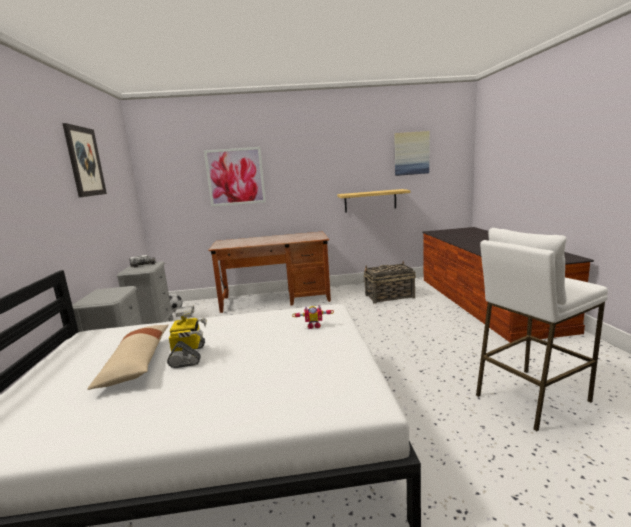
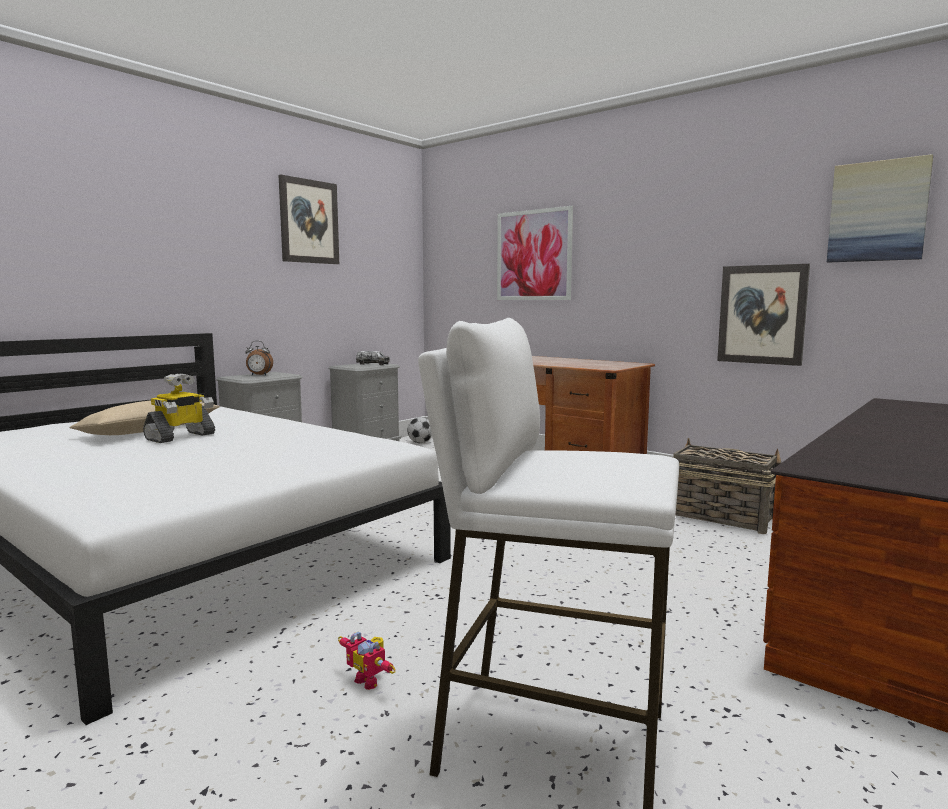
camera: 45 degrees right, 5 degrees down
(101, 295) = (259, 375): none -> alarm clock
(314, 326) = (325, 453): toy robot -> toy robot (370, 680)
(370, 201) = (762, 314): shelf -> picture

